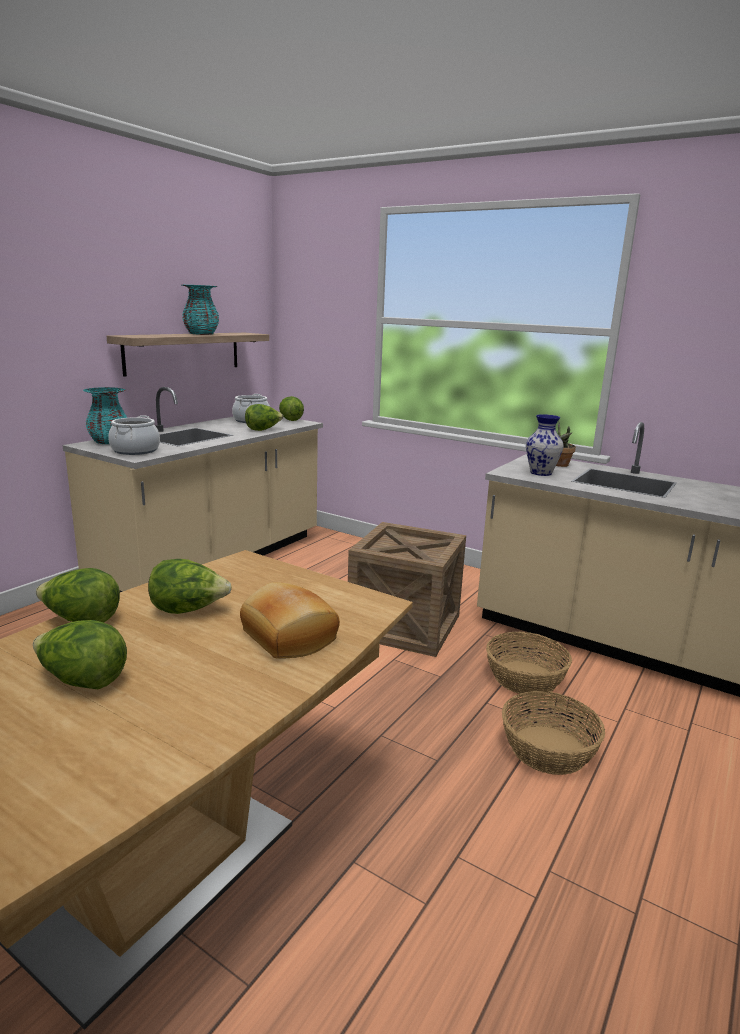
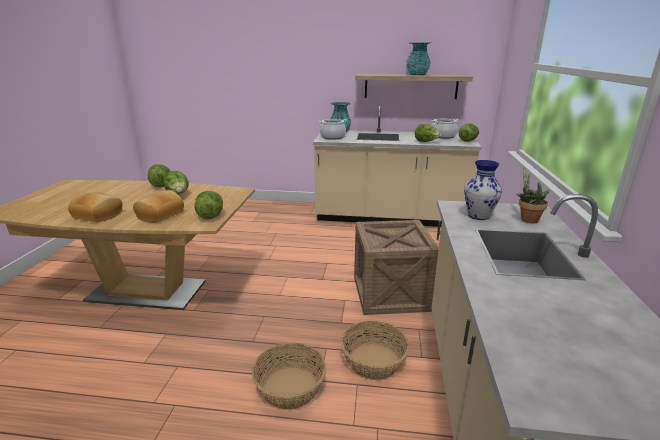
camera: 65 degrees right, 5 degrees up
(82, 681) = (115, 196): lettuce -> lettuce (210, 215)
(202, 706) = (99, 215): none -> bread

